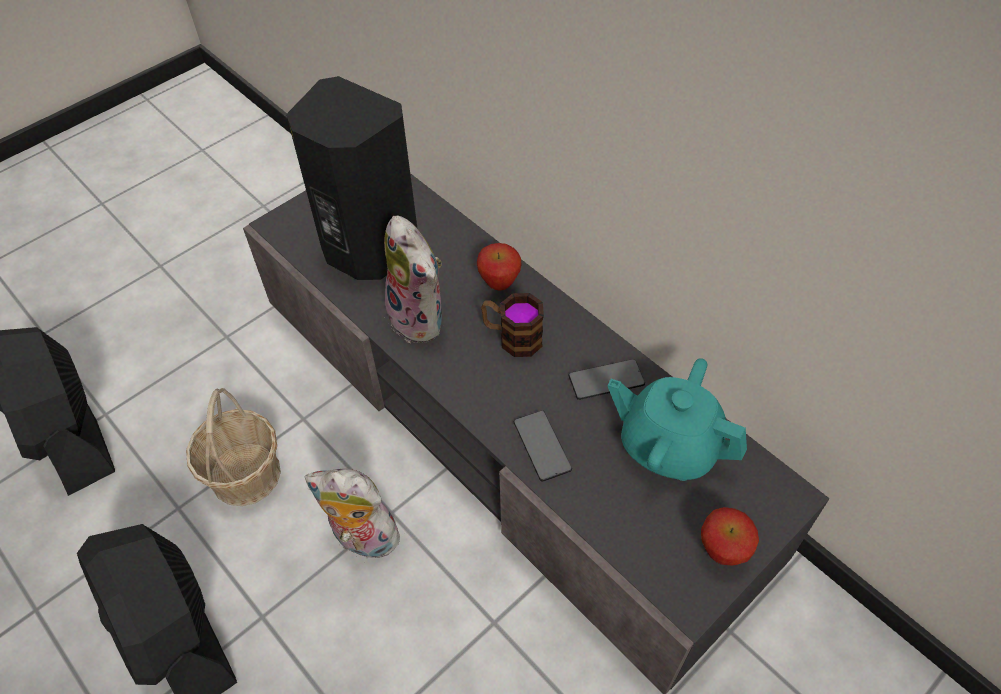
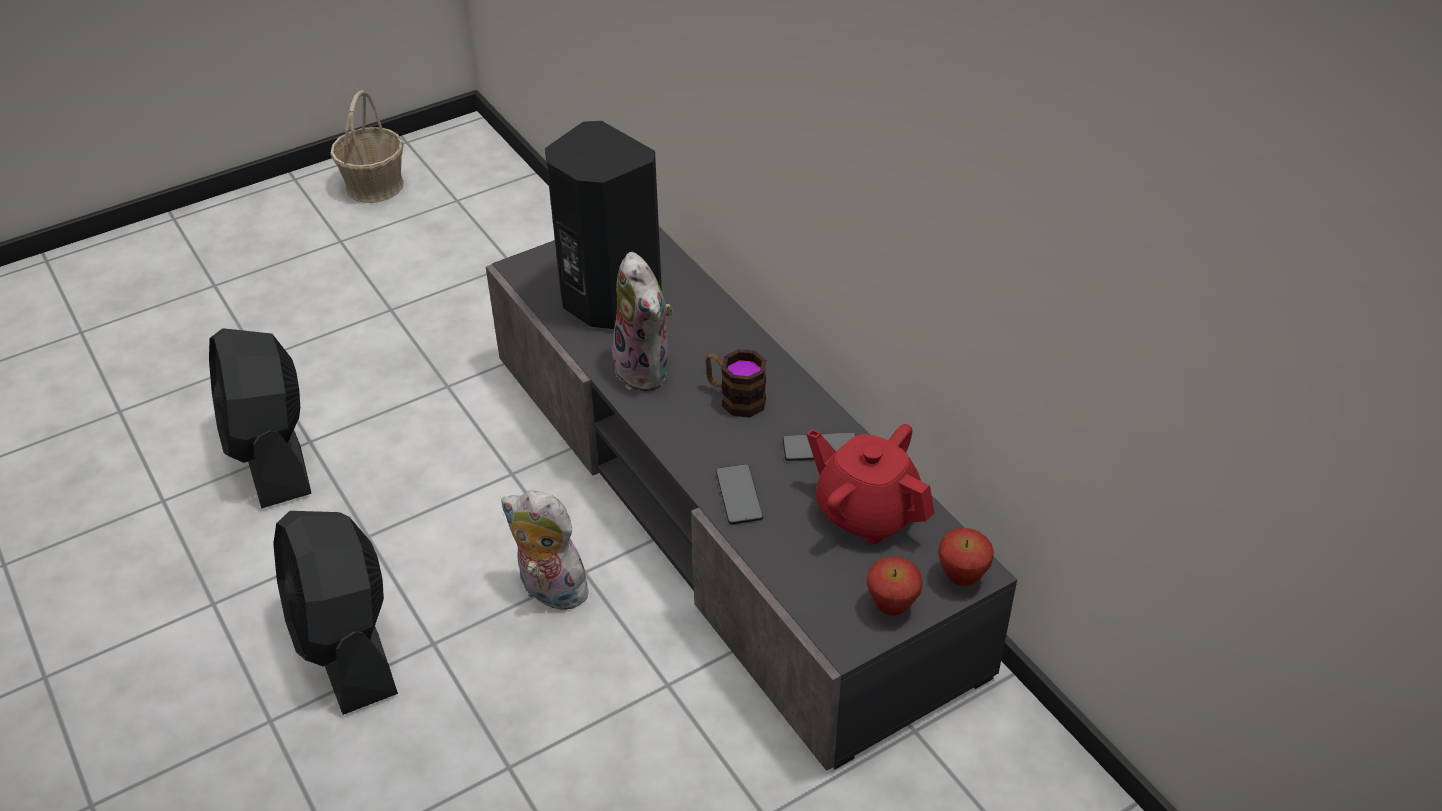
camera: 10 degrees right, 10 degrees down
(246, 474) = (443, 515): basket -> basket (375, 185)
(499, 284) = (735, 349): apple -> apple (961, 578)
(668, 446) = (866, 512): turquoise teapot -> red teapot

